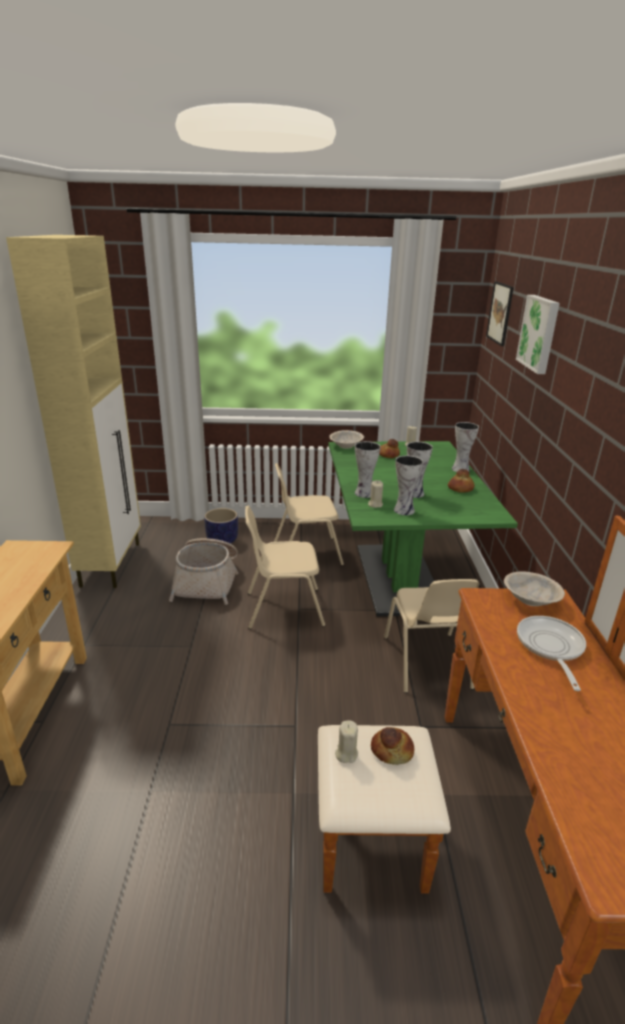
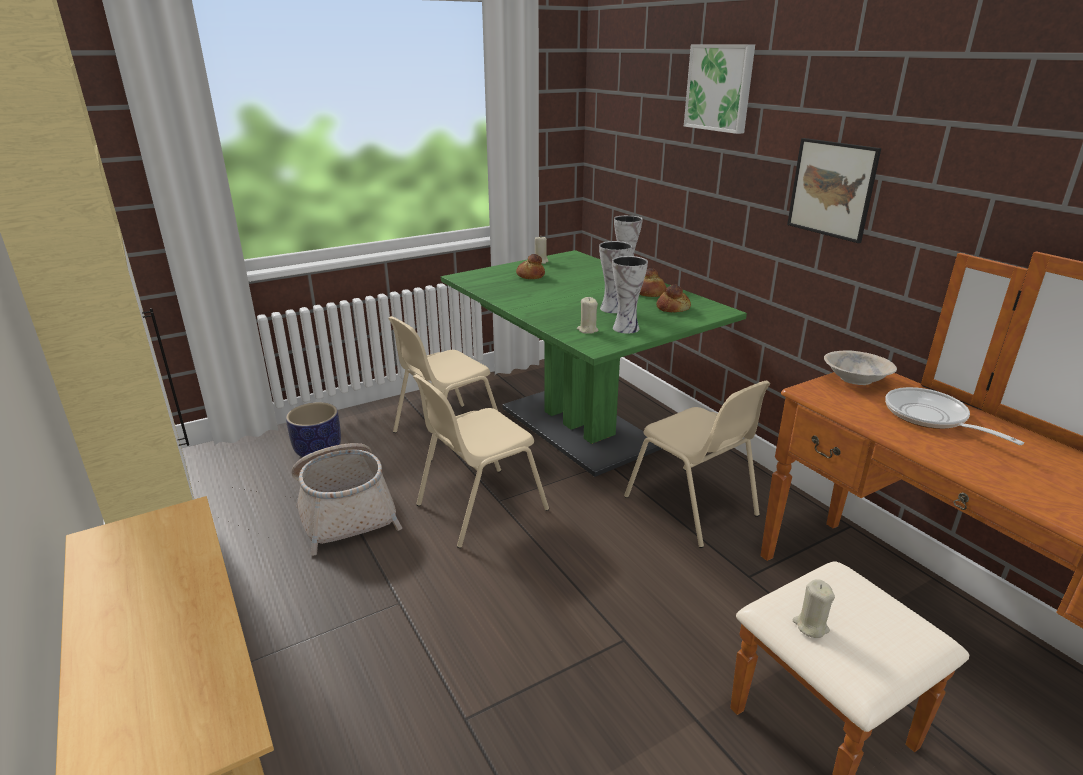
camera: 30 degrees left, 0 degrees up
(346, 446) = (469, 276): beige bowl -> none
(363, 493) = (558, 322): vase -> none
(392, 750) = (846, 598): bread -> bread (672, 308)
(500, 313) = (624, 80): picture -> picture (832, 189)

